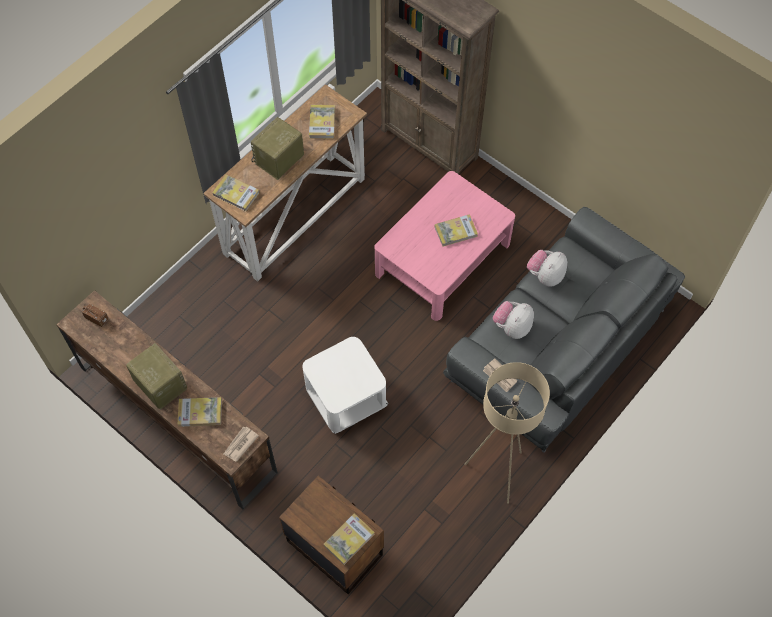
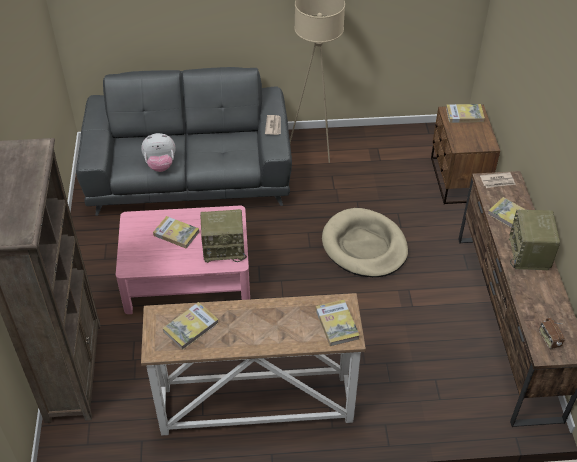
camera: 135 degrees left, 15 degrees down
(279, 160) = (267, 324): radio -> radio (224, 248)
(345, 398) = (364, 246): white side table -> beige dog bed
(512, 327) = (223, 156): plush toy -> none

